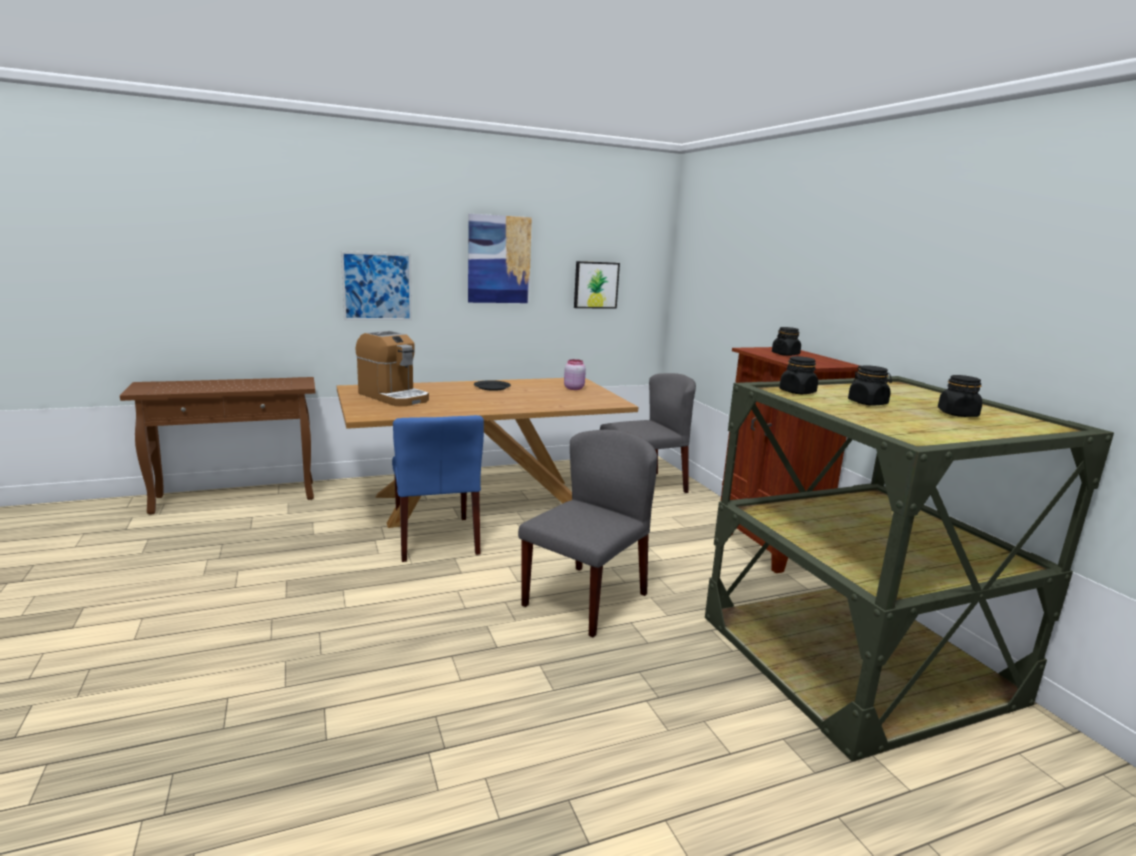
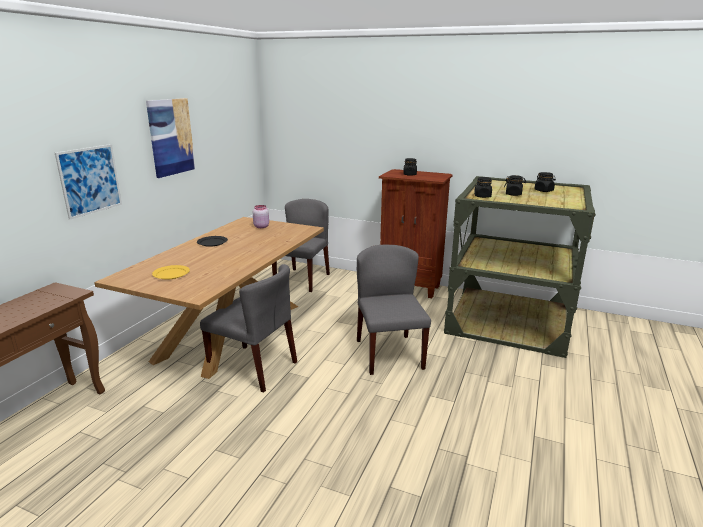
camera: 45 degrees left, 5 degrees up
(393, 397) = (171, 274): coffee machine -> yellow plate
(436, 538) = (254, 367): blue chair -> grey chair
(595, 285) = (228, 145): picture -> none

